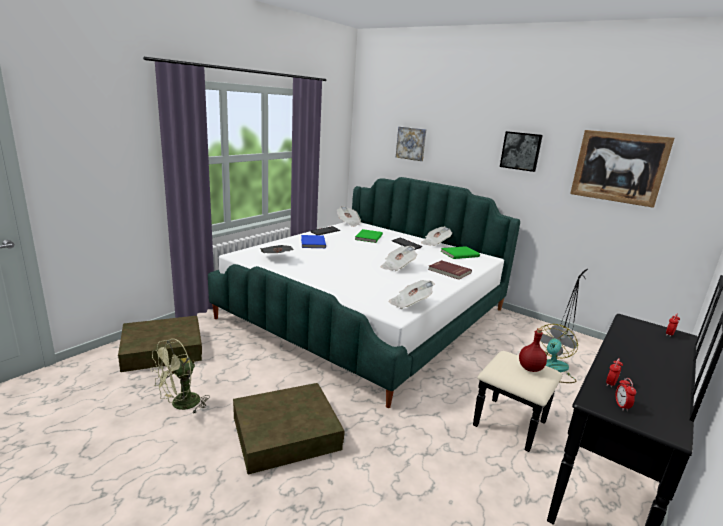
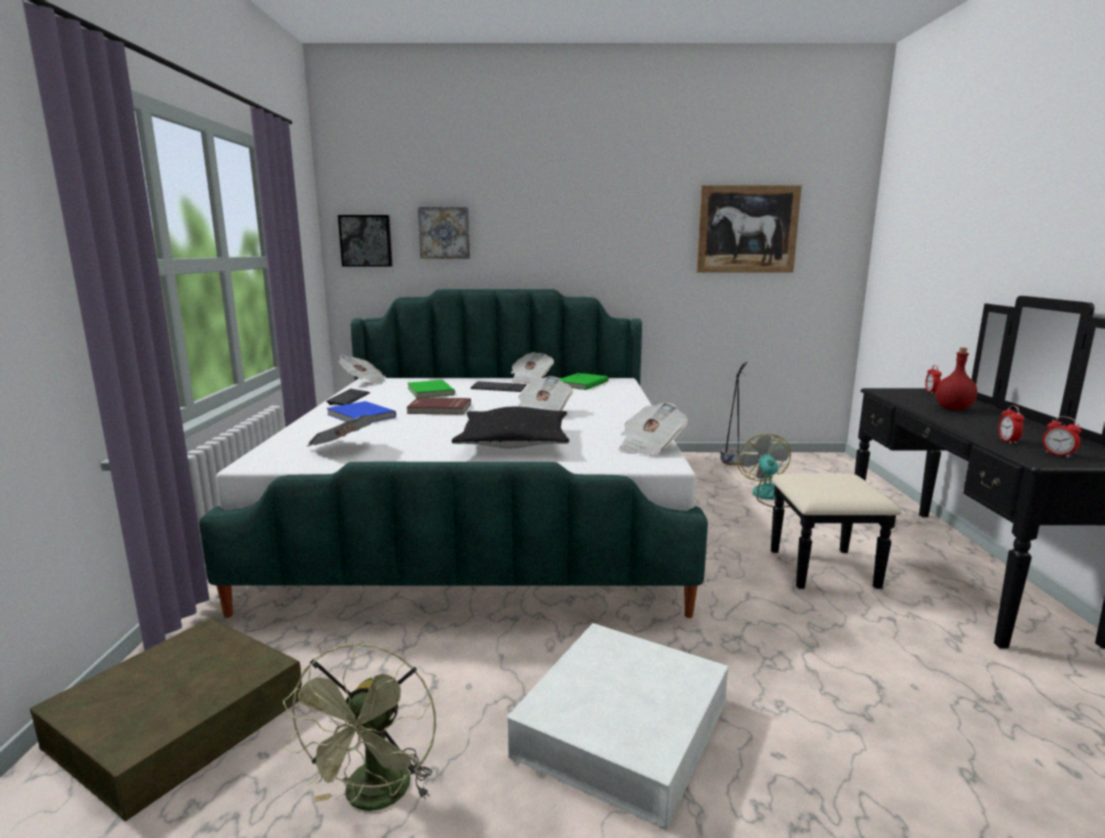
camera: 35 degrees left, 5 degrees down
(286, 433) = (622, 728): brown storage box -> white storage box
(350, 278) = (514, 442): none -> black pillow
(449, 271) = (611, 402): red book -> red book (439, 409)
(521, 151) = (622, 223): picture -> picture (366, 241)
(530, 368) = (839, 479): red bottle -> red bottle (953, 408)

